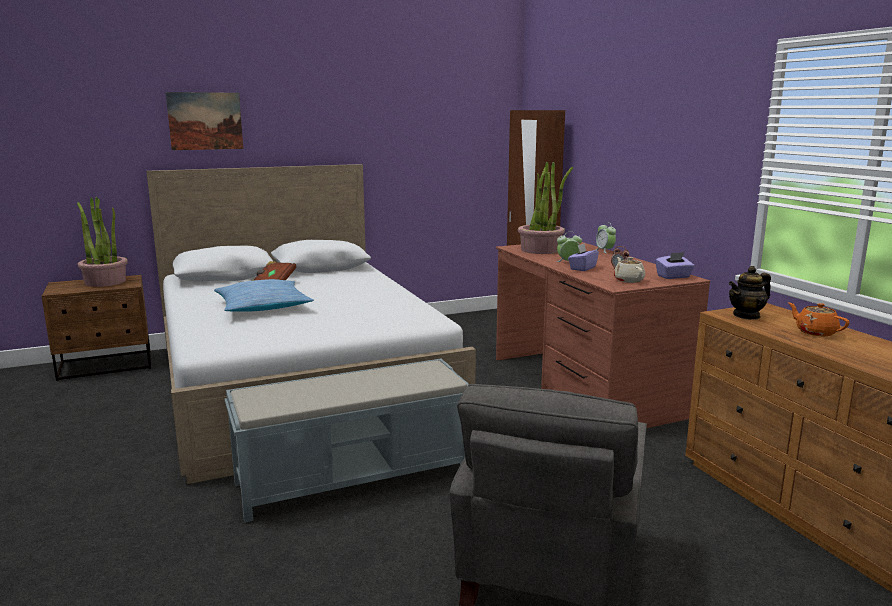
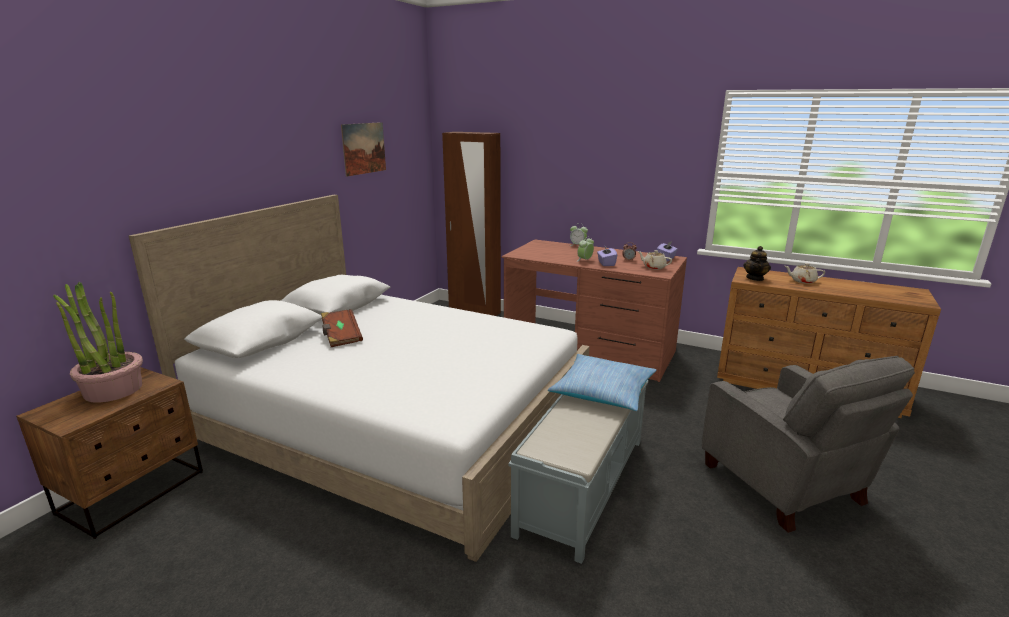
camera: 40 degrees left, 5 degrees up
(205, 121) = (185, 164): picture -> picture (364, 148)
(263, 307) = (392, 362): pillow -> pillow (603, 391)
(541, 250) = (540, 253): potted plant -> none
(815, 332) = (802, 281): orange teapot -> beige teapot

